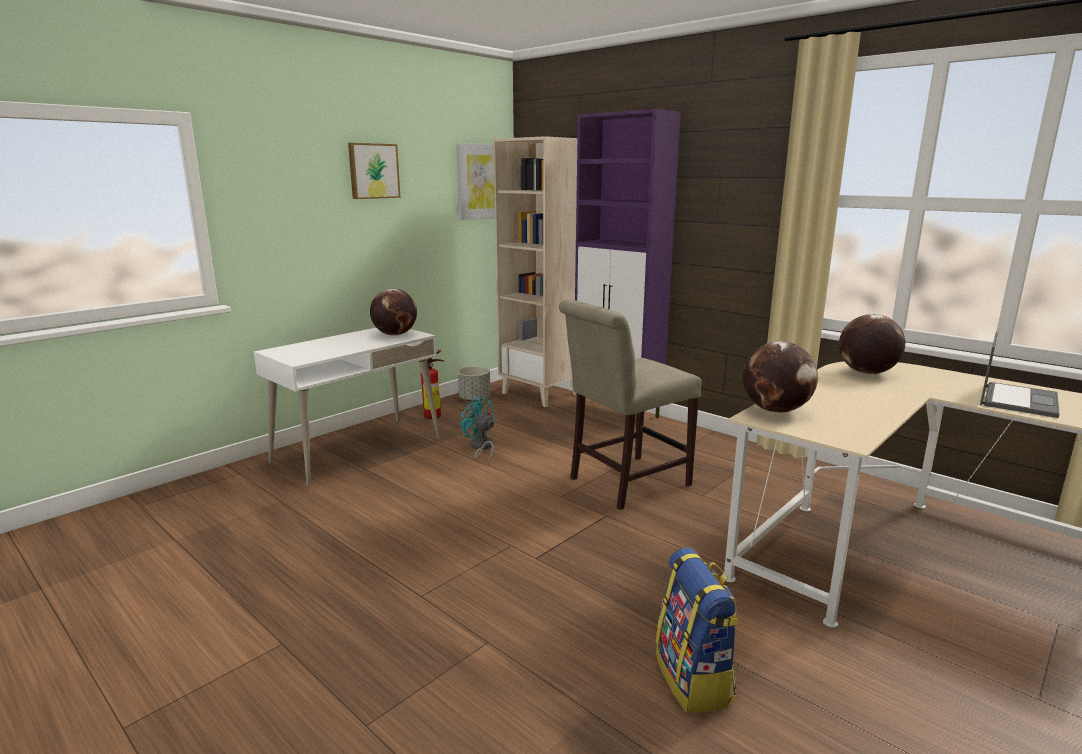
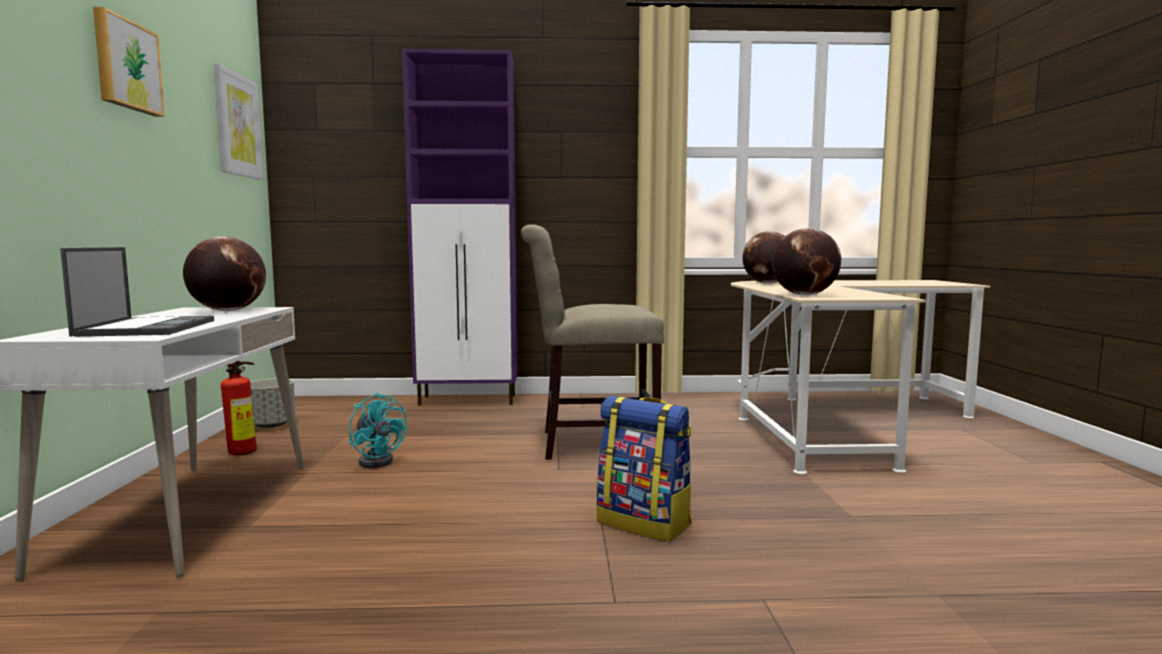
camera: 45 degrees left, 10 degrees down
(481, 447) = (379, 460): turquoise fan -> turquoise fan turned 135 degrees counterclockwise
(541, 394) = (351, 404): beige bookcase -> none
(623, 483) = (590, 443): beige chair -> beige chair turned 75 degrees clockwise
(694, 680) = (928, 537): backpack -> backpack (645, 523)
(1018, 399) = (871, 283): laptop -> laptop (147, 328)

